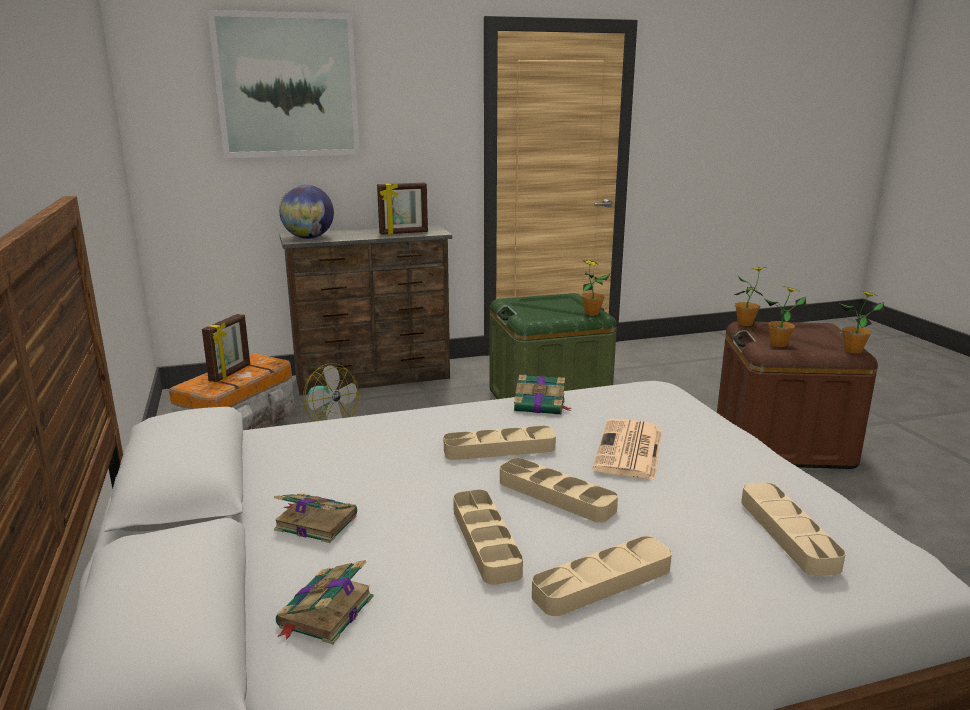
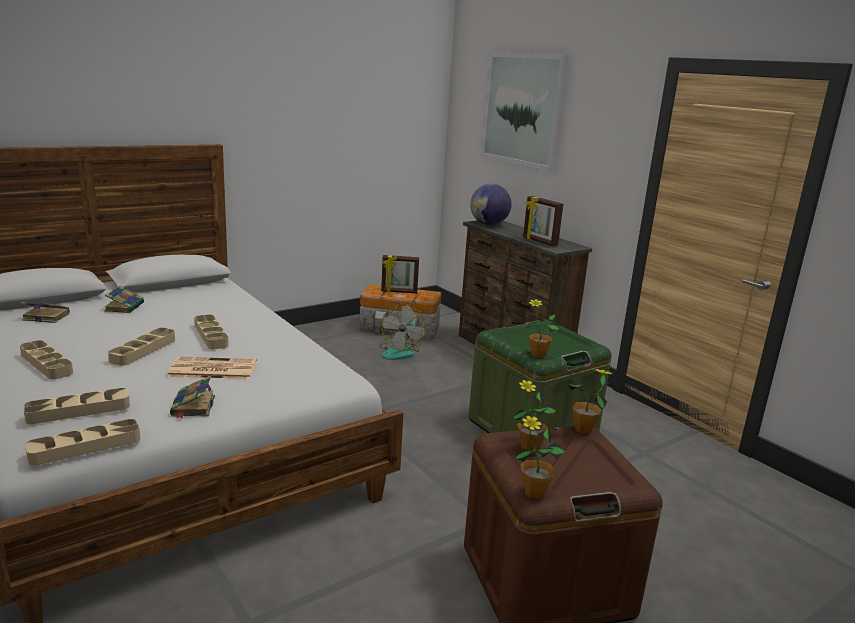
camera: 70 degrees right, 0 degrees up
(485, 541) = (96, 338): beige tray -> beige tray (85, 447)
(541, 406) = (284, 342): book -> book (193, 406)

